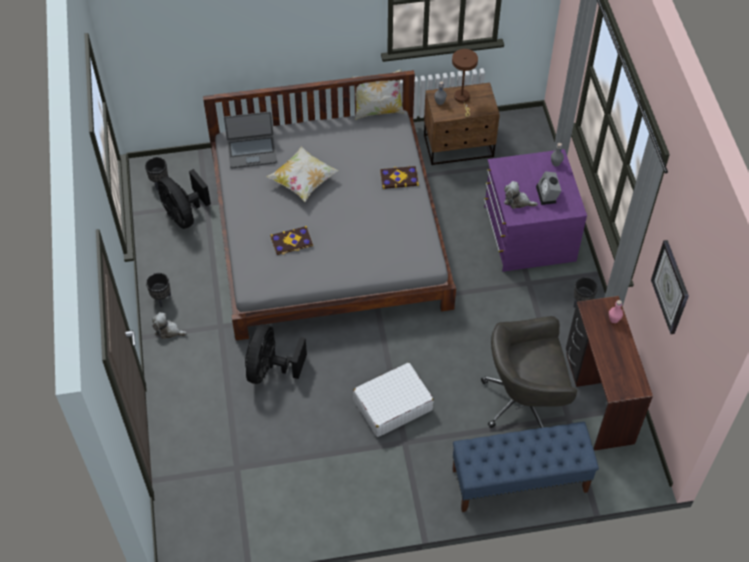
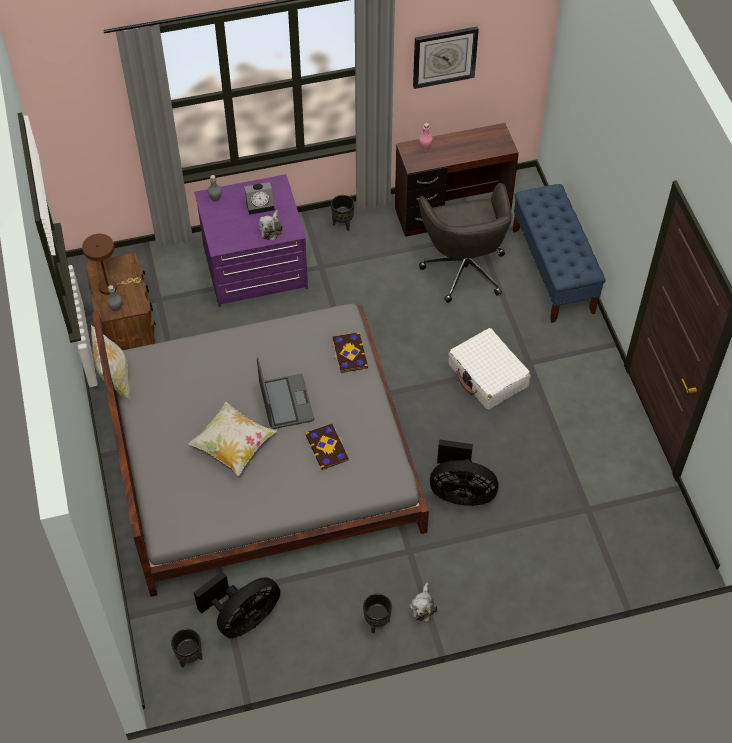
camera: 95 degrees left, 0 degrees up
(252, 152) = (185, 508): laptop -> laptop (285, 402)
(399, 178) = (224, 351): book -> book (349, 353)

